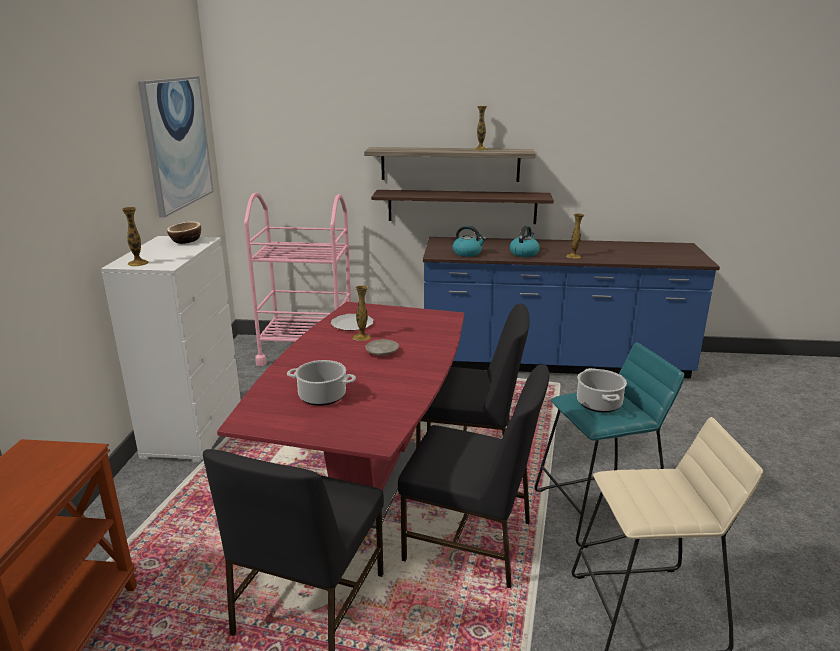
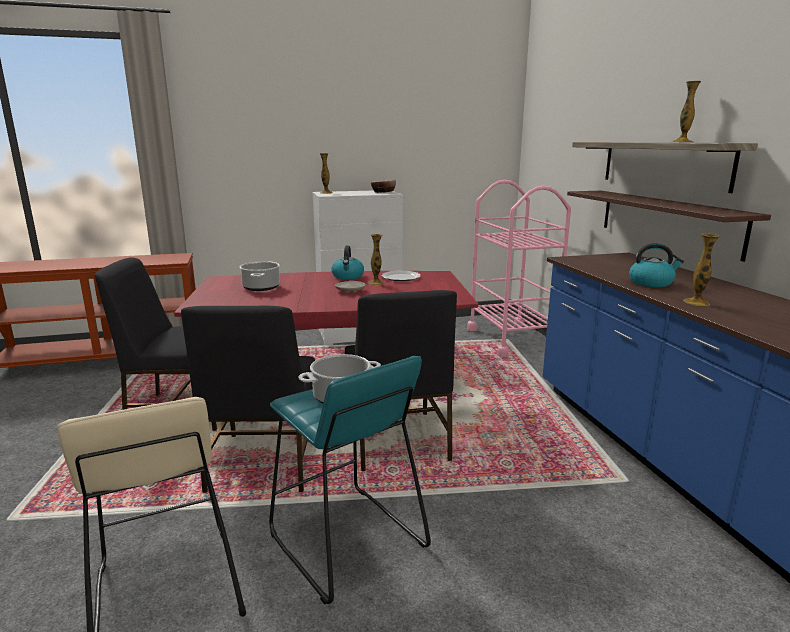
camera: 70 degrees right, 5 degrees down
(177, 143) = (452, 129): picture -> none
(467, 253) = (598, 266): kettle -> kettle (348, 276)

